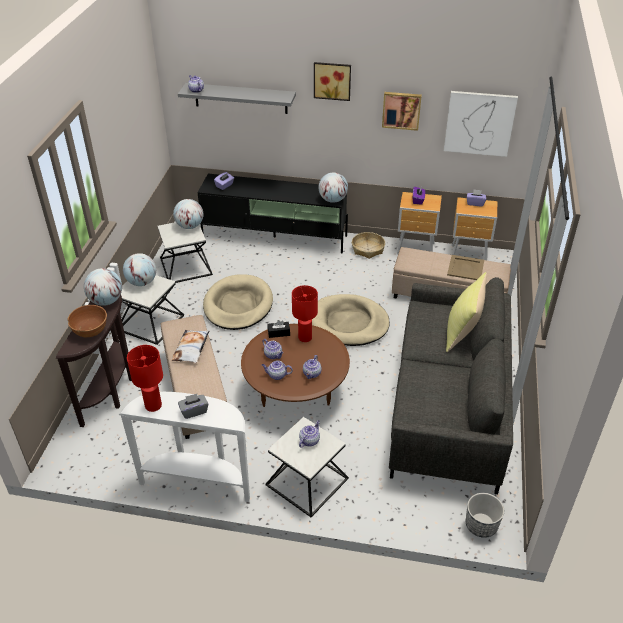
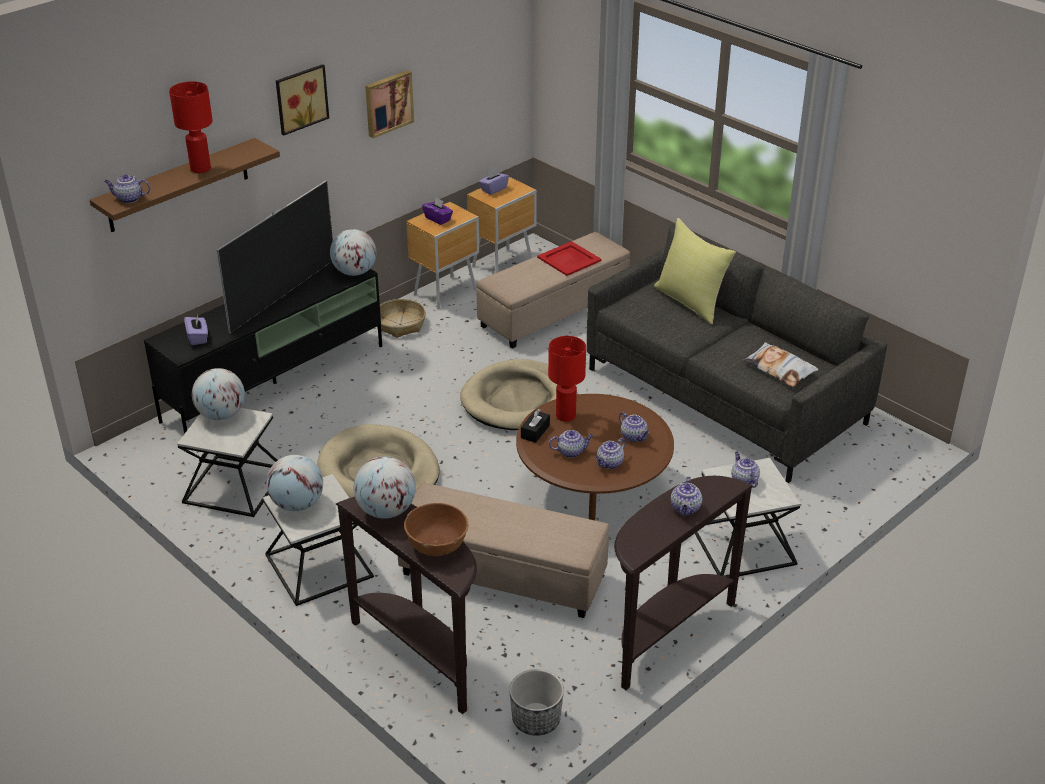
camera: 55 degrees left, 5 degrees down
(153, 406) = (646, 538): red table lamp -> red table lamp (200, 169)
(191, 349) = (484, 515): pillow -> pillow (780, 369)
(194, 411) = (686, 508): grey tissue box -> teapot
(198, 480) = (665, 634): white console table -> brown console table
(240, 98) = (178, 185): grey shelf -> brown shelf
(286, 190) = (282, 295): none -> television
(465, 267) = (568, 259): beige tray -> red tray
(479, 123) = (473, 80): picture -> none
(481, 525) = (898, 453): planter -> planter (536, 720)

